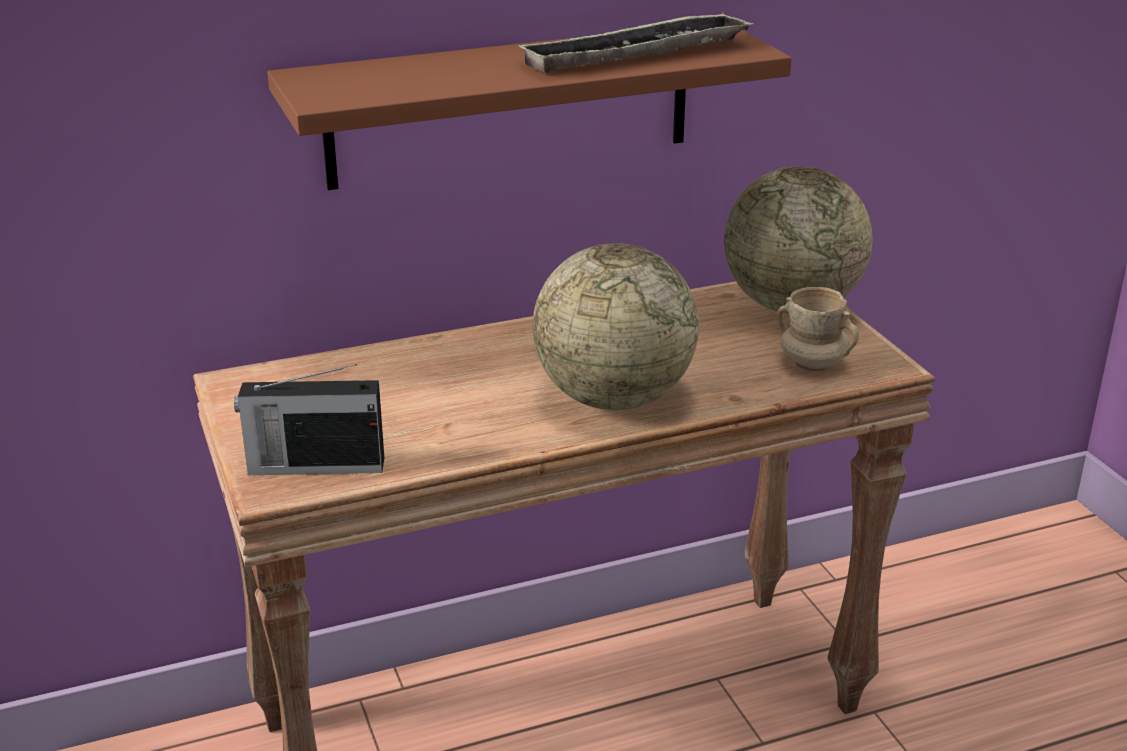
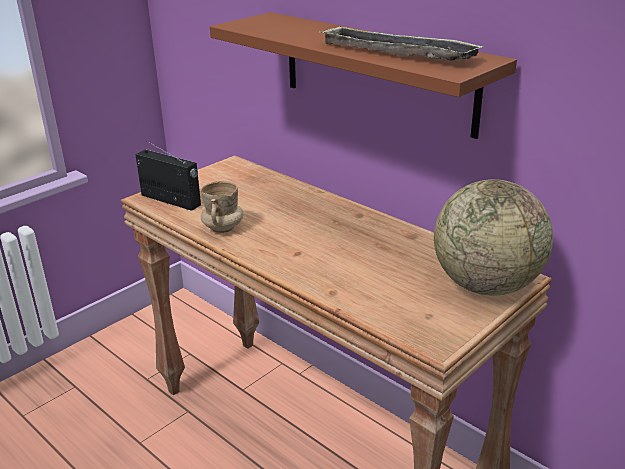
camera: 65 degrees right, 0 degrees up
(314, 466) = (171, 200): radio -> radio turned 150 degrees clockwise
(613, 398) = (297, 254): globe -> none
(813, 363) = (408, 311): beige mug -> beige mug (223, 228)

